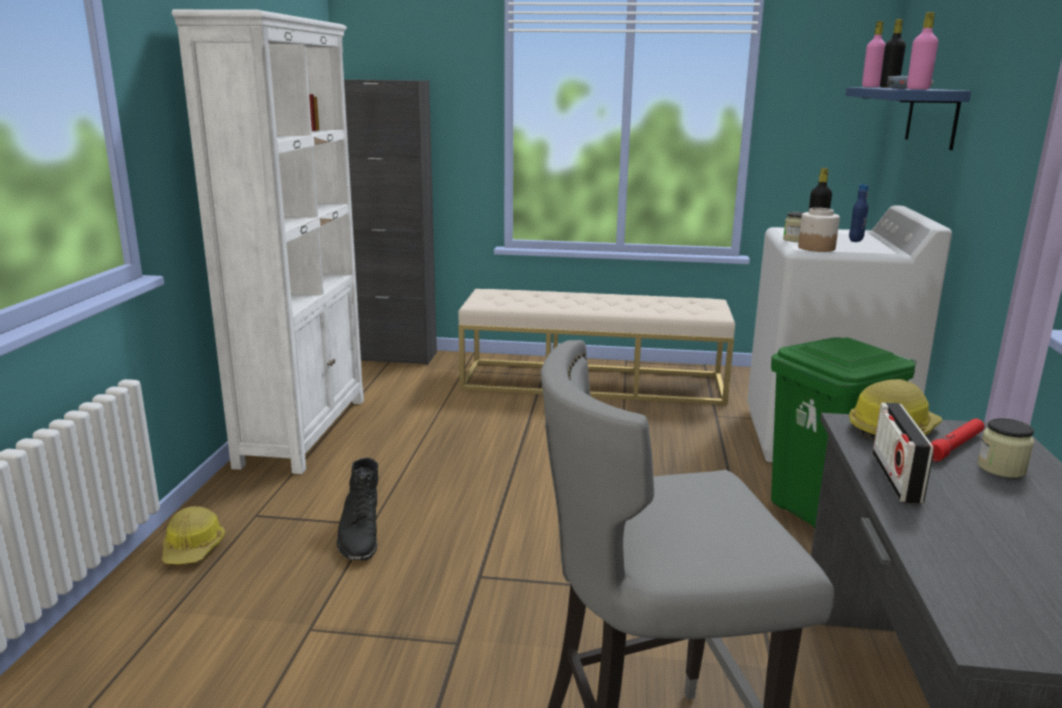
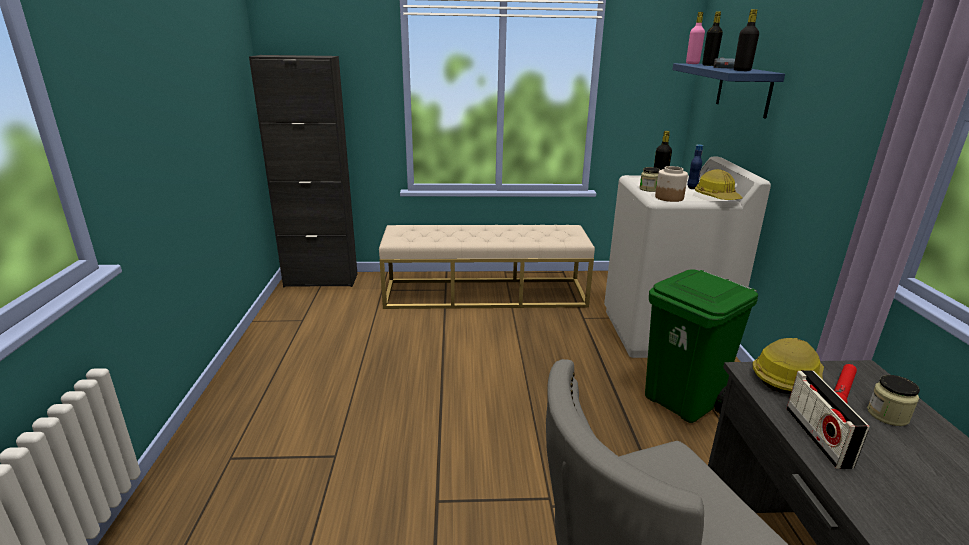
camera: 10 degrees left, 5 degrees up
(193, 548) = (177, 503): hard hat -> hard hat (716, 197)
(304, 431) = (260, 362): white bookcase -> none
(360, 535) = (327, 469): black boot -> none
(918, 89) = (742, 70): pink bottle -> black bottle

